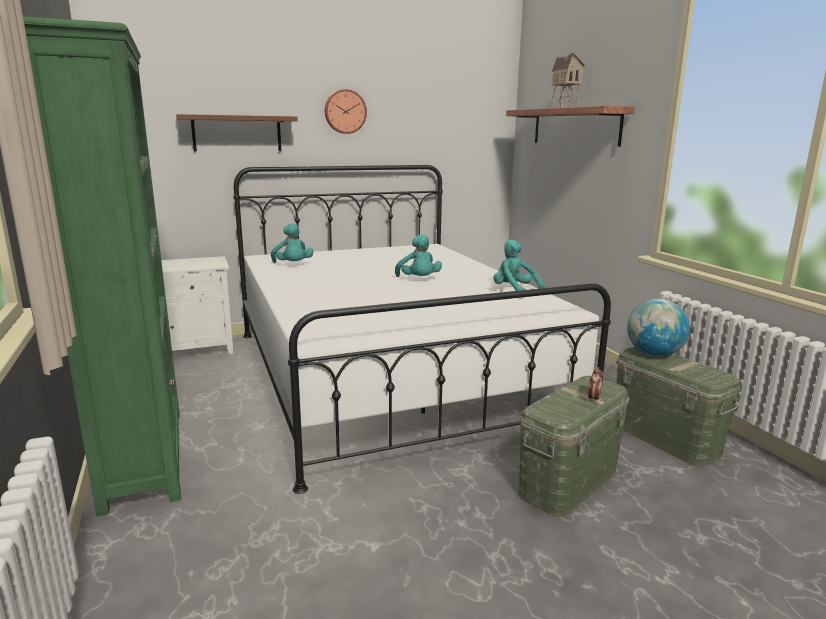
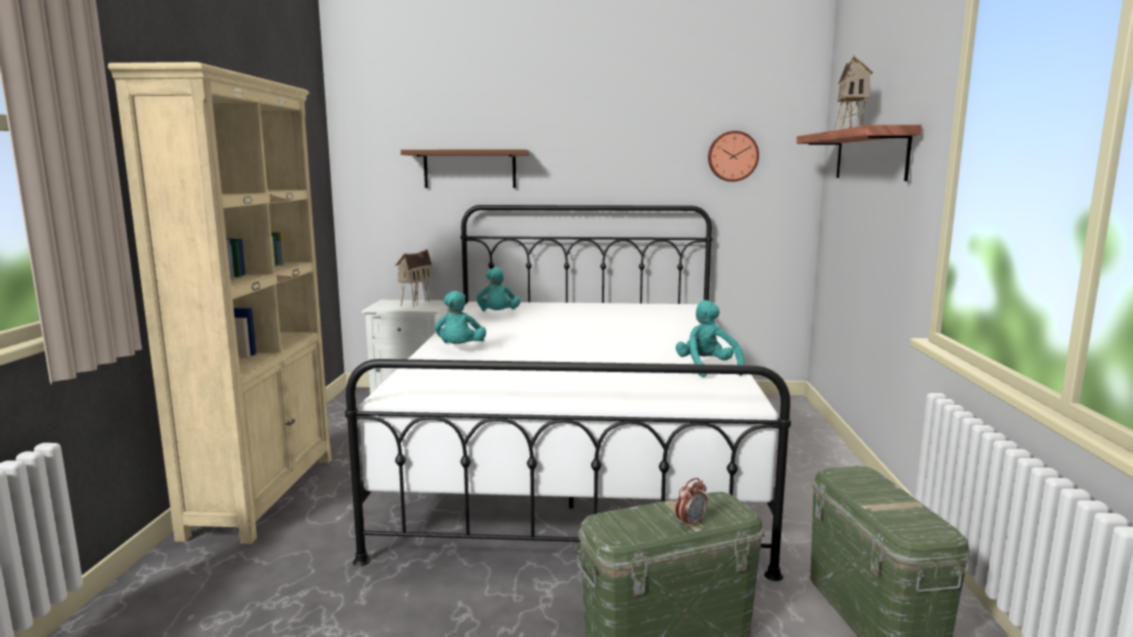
camera: 25 degrees right, 5 degrees down
(144, 456) = (263, 494): green bookcase -> beige bookcase
(195, 261) = (414, 303): none -> toy house
(345, 111) = (591, 143): wall clock -> wall clock (732, 156)
(418, 280) = (609, 343): turquoise plush toy -> turquoise plush toy (460, 349)
(654, 354) = (863, 482): globe -> none

